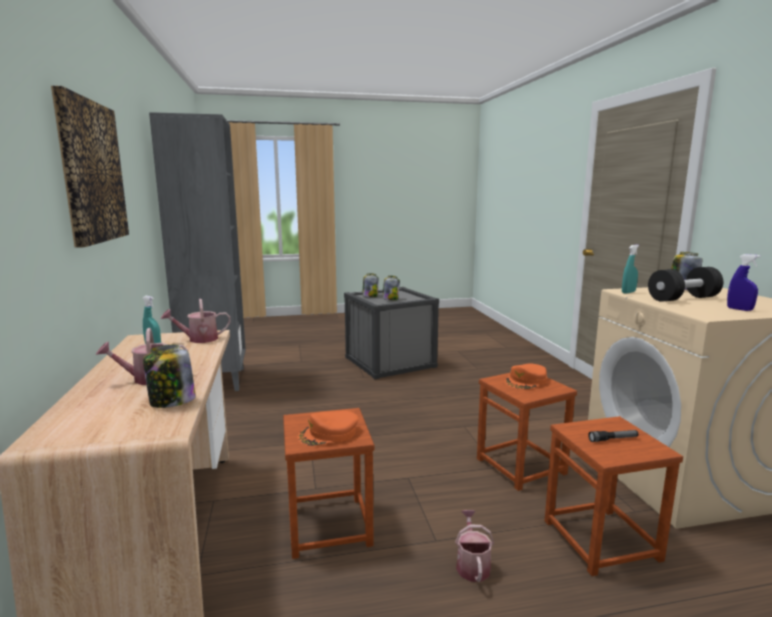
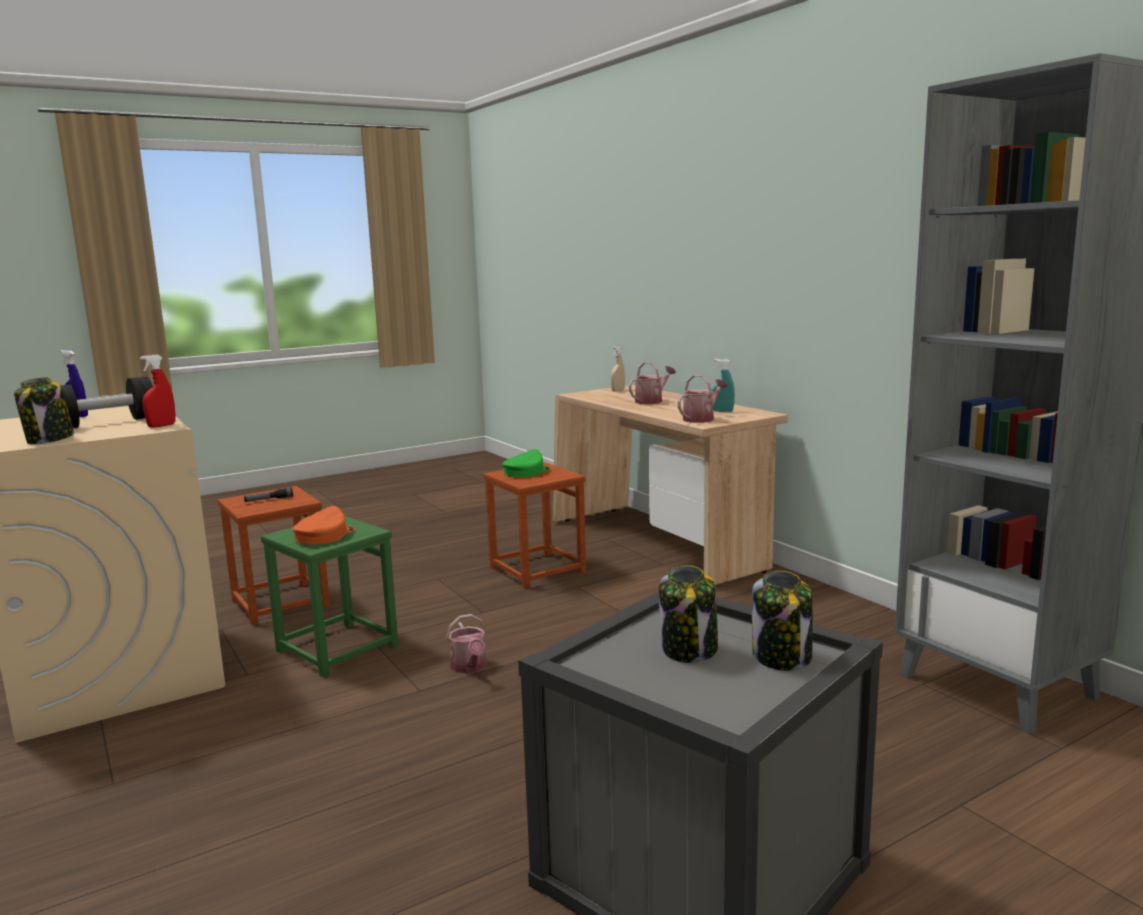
camera: 160 degrees right, 0 degrees up
(91, 172) = (778, 233): picture -> none
(92, 426) = (618, 390): none -> beige spray bottle
(171, 402) = (601, 398): jar -> none
(328, 434) = (526, 472): orange cap -> green cap
(472, 564) = (404, 573): watering can -> watering can (470, 667)
(521, 466) = (336, 648): brown stool -> green stool
(628, 292) = (161, 426): turquoise spray bottle -> red spray bottle

